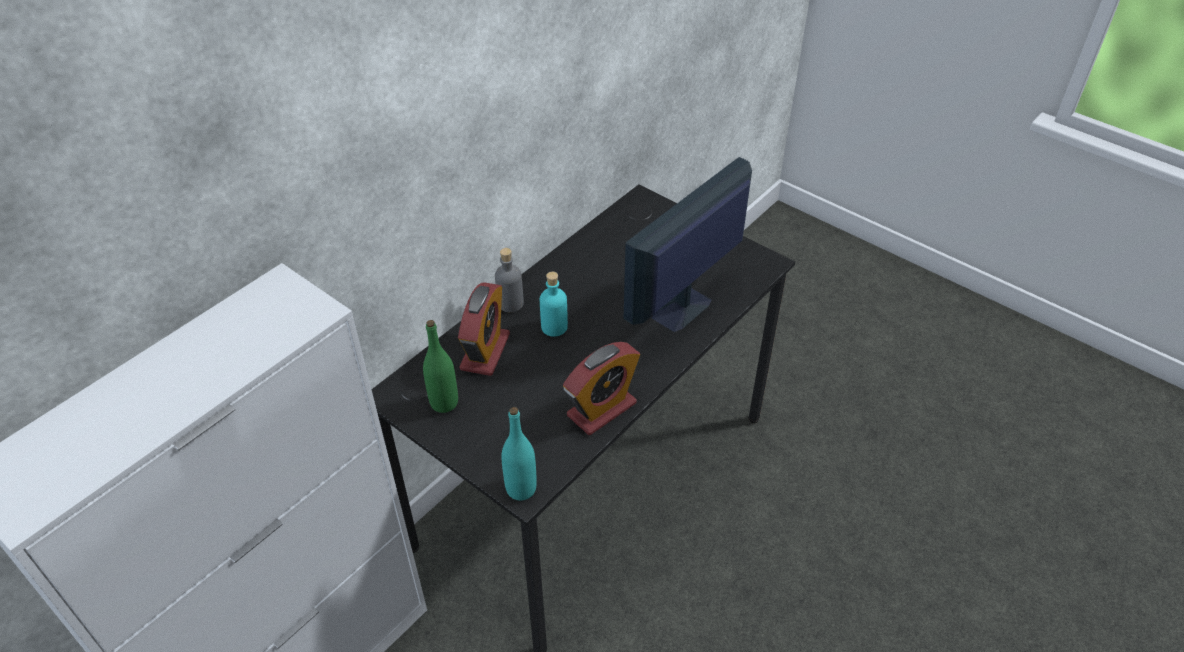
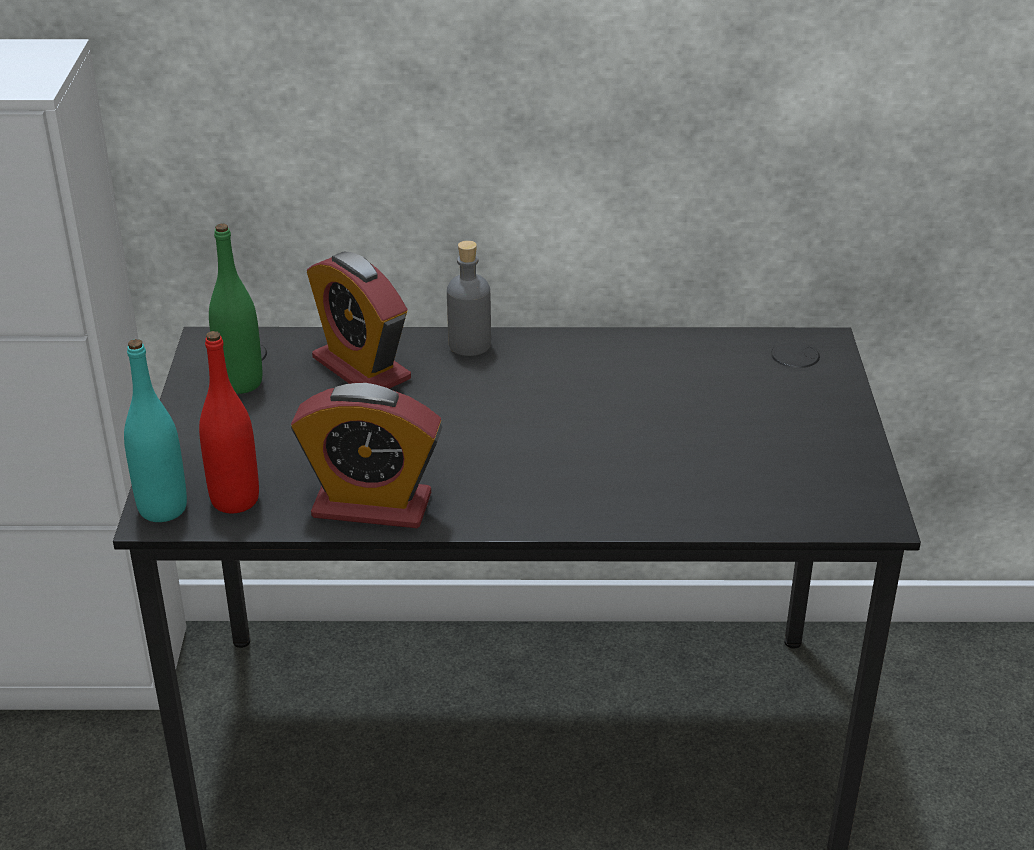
camera: 50 degrees right, 10 degrees down
(485, 352) = (361, 369): alarm clock -> alarm clock turned 75 degrees clockwise
(544, 457) = (235, 500): none -> red bottle
(554, 327) = (472, 396): turquoise bottle -> none
(681, 310) = (650, 482): monitor -> none

